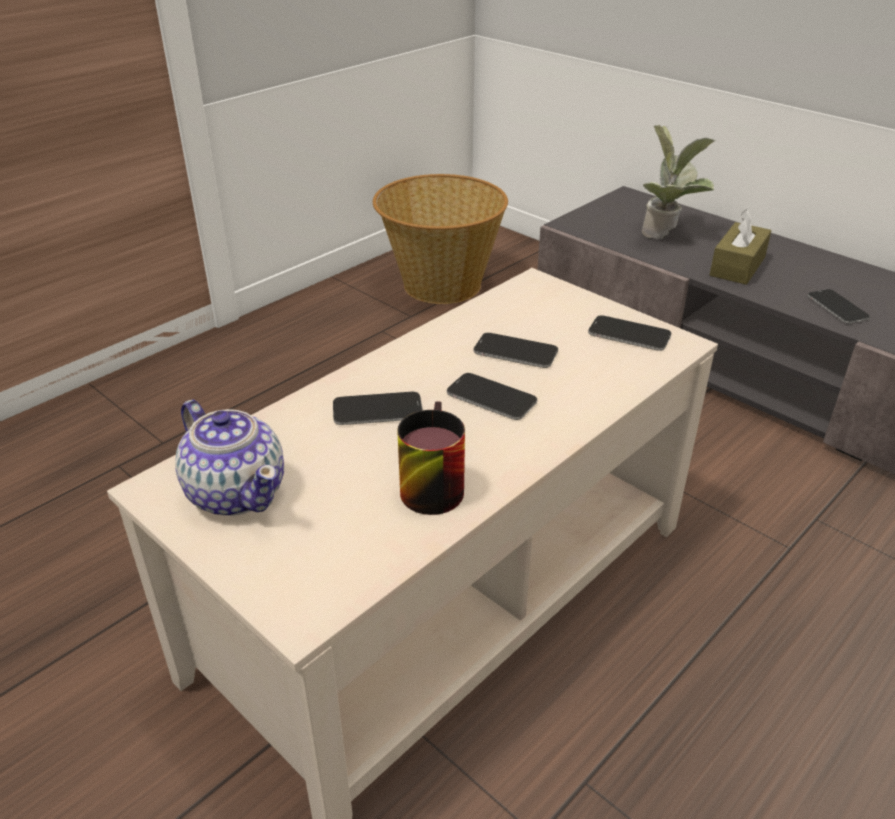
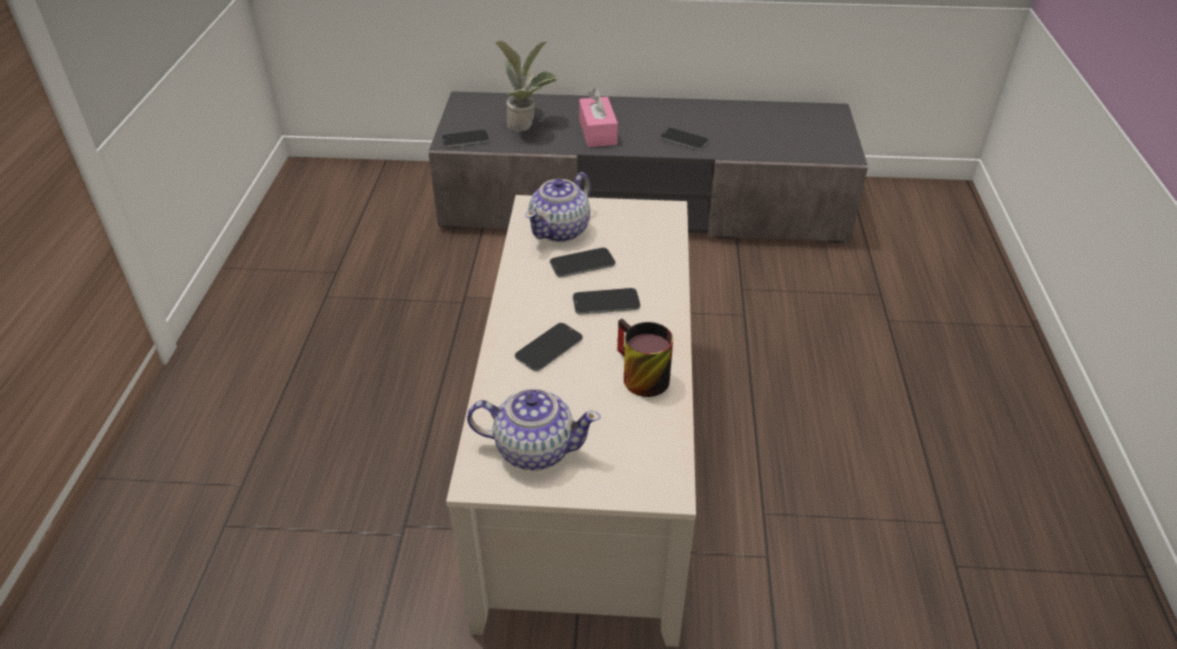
camera: 40 degrees left, 5 degrees up
(440, 284) = (331, 233): basket -> none
(534, 314) = (561, 230): none -> teapot
(629, 335) = (633, 218): phone -> phone (465, 139)
(737, 266) = (597, 132): brown tissue box -> pink tissue box

